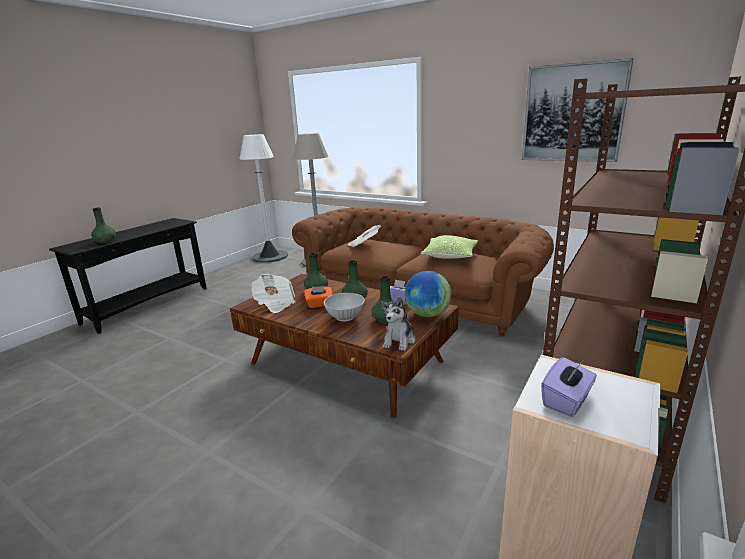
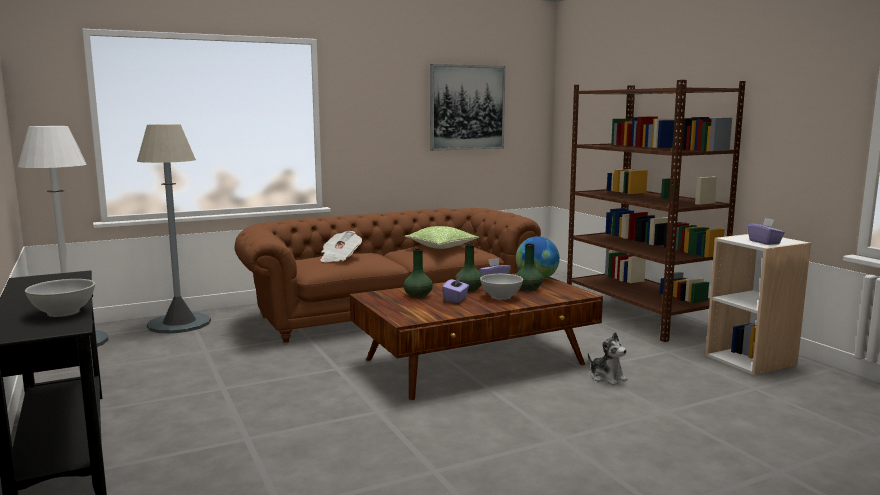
camera: 60 degrees left, 10 degrees down
(105, 241) = (63, 312): green vase -> white bowl
(275, 303) = (421, 311): newspaper -> none
(319, 304) = (456, 299): orange tissue box -> purple tissue box
(399, 340) = (571, 292): plush toy -> plush toy (607, 378)

